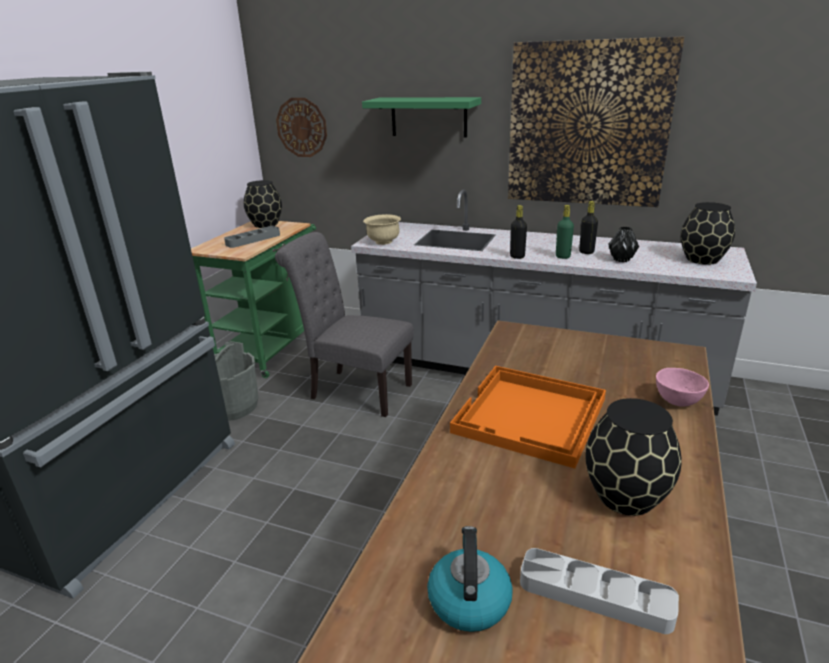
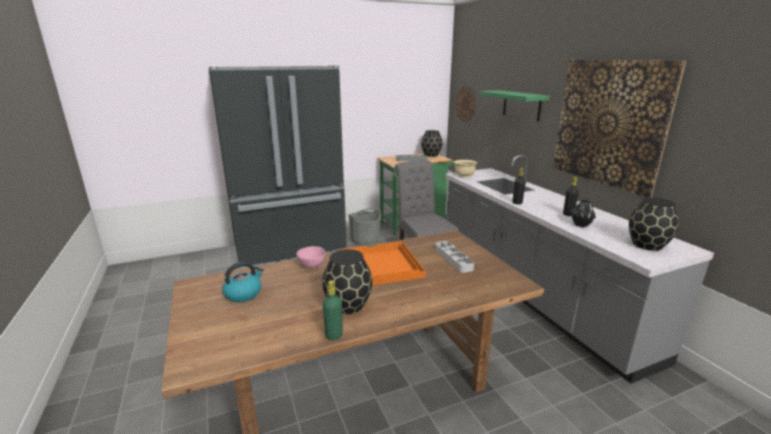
camera: 45 degrees right, 5 degrees down
(563, 256) = (545, 211): green bottle -> green bottle (334, 335)
(595, 595) = (273, 317): grey tray -> grey tray (453, 259)
(677, 401) = (458, 296): pink bowl -> pink bowl (312, 265)

